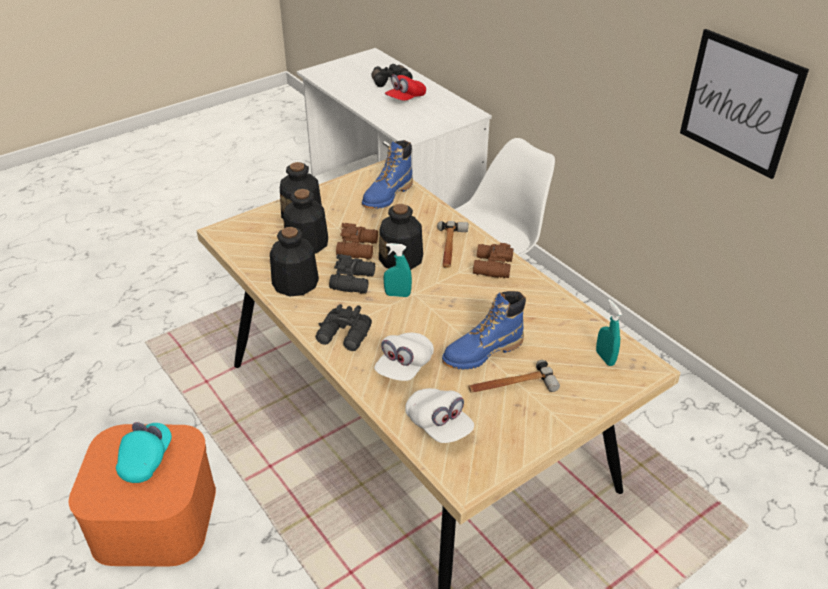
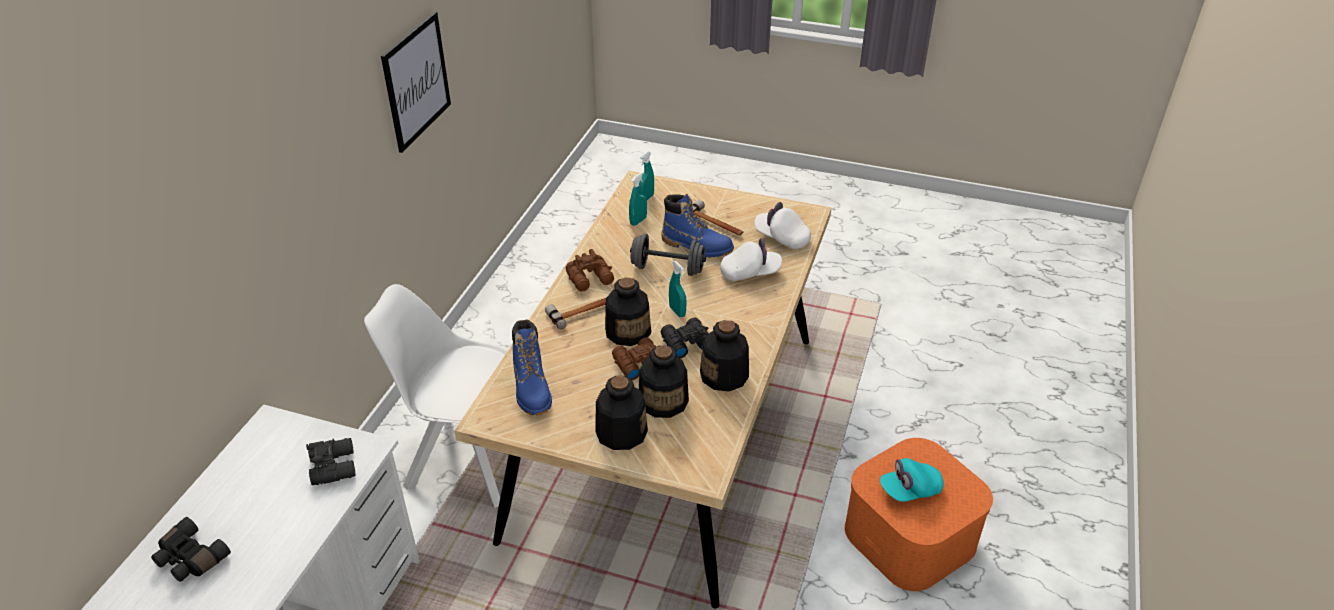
camera: 125 degrees left, 0 degrees up
(344, 336) = (753, 314): black binoculars -> black binoculars (334, 466)
(387, 196) = (532, 389): blue boot -> blue boot turned 75 degrees clockwise
(405, 99) = (253, 507): red cap -> none
(439, 425) = (781, 238): white cap -> white cap turned 75 degrees counterclockwise
(464, 316) = (667, 268): none -> grey dumbbell
(563, 333) = (638, 221): none -> turquoise spray bottle

